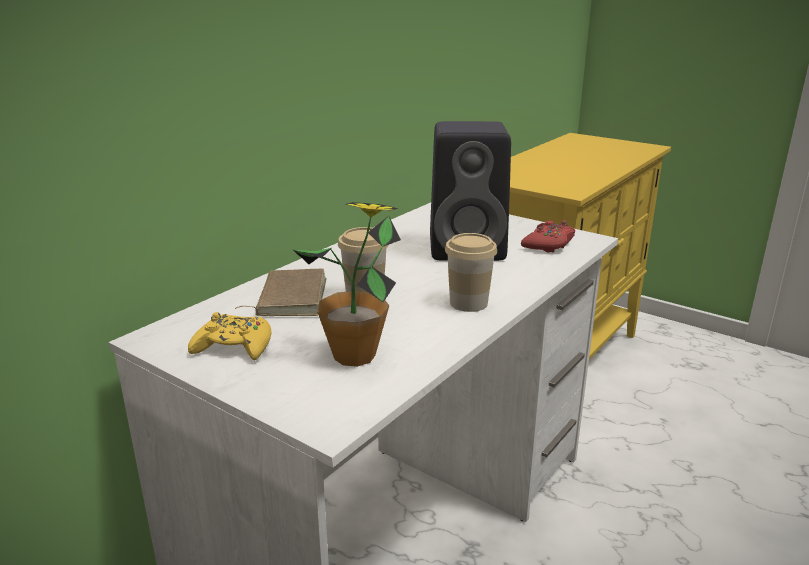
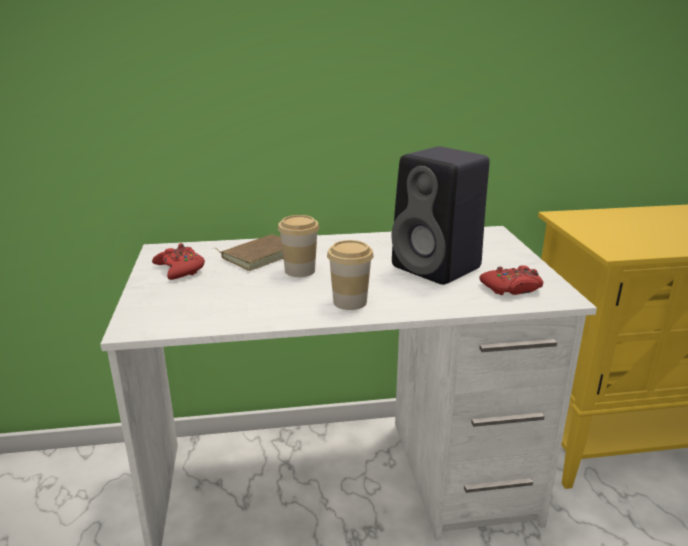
camera: 45 degrees right, 0 degrees up
(234, 346) = (180, 269): yellow game controller -> red game controller
(354, 356) = (218, 301): potted plant -> none

